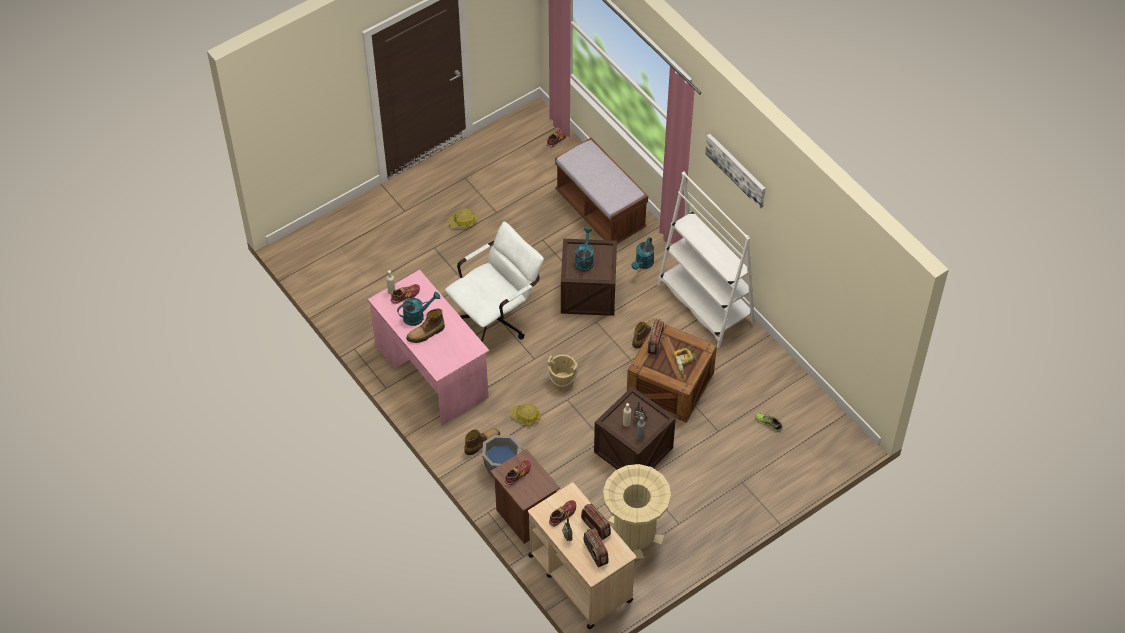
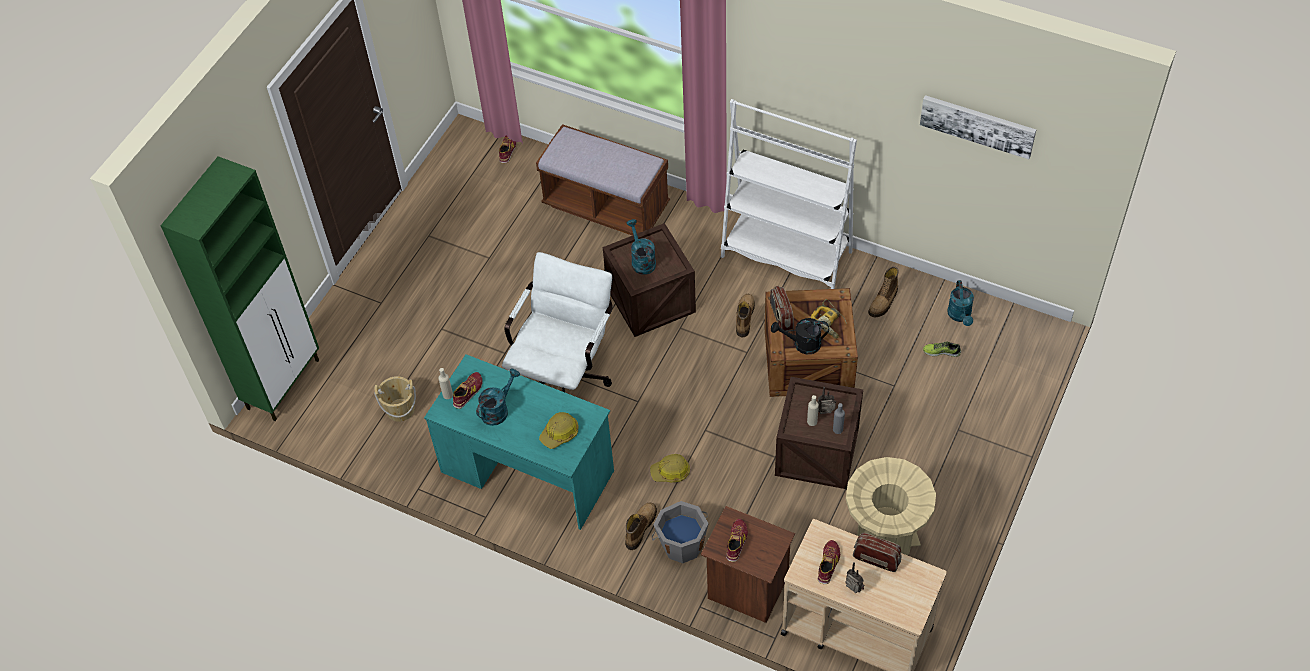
camera: 25 degrees left, 0 degrees up
(309, 238) = (284, 383): none -> green cabinet
(426, 334) = (522, 426): boot -> boot (883, 302)
(431, 371) = (527, 471): pink desk -> turquoise desk
(463, 222) = (457, 285): hard hat -> hard hat (560, 433)
(562, 380) = (686, 411): beige bucket -> beige bucket (400, 409)
(595, 553) = (897, 591): radio -> none
(643, 264) = (690, 242): turquoise watering can -> turquoise watering can (960, 316)
(656, 368) = (802, 344): none -> black watering can
(736, 169) = (801, 67): picture -> picture (977, 125)

